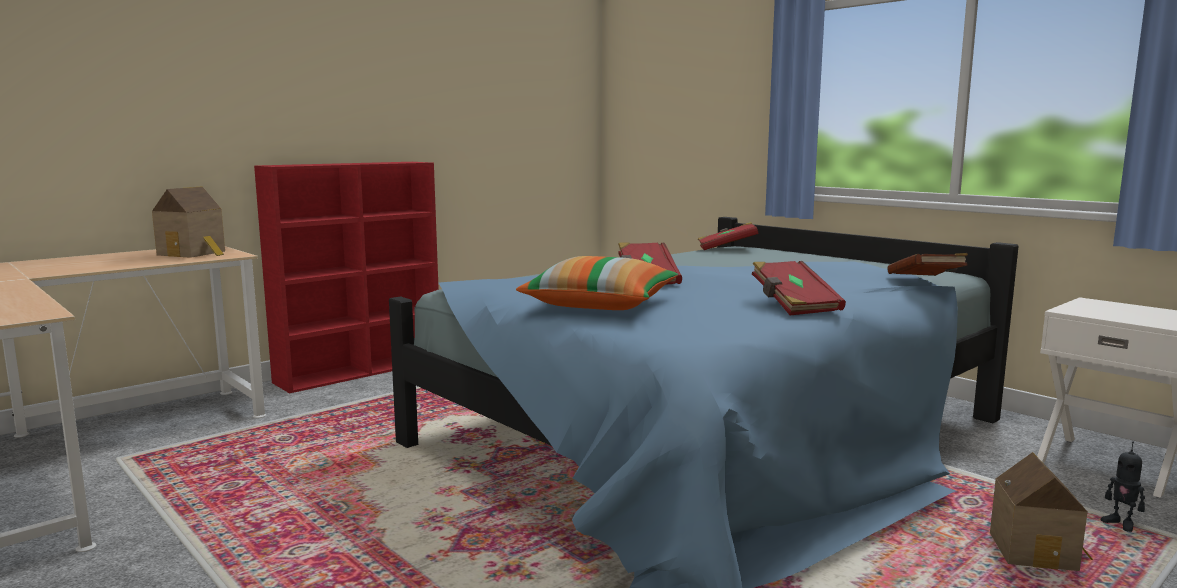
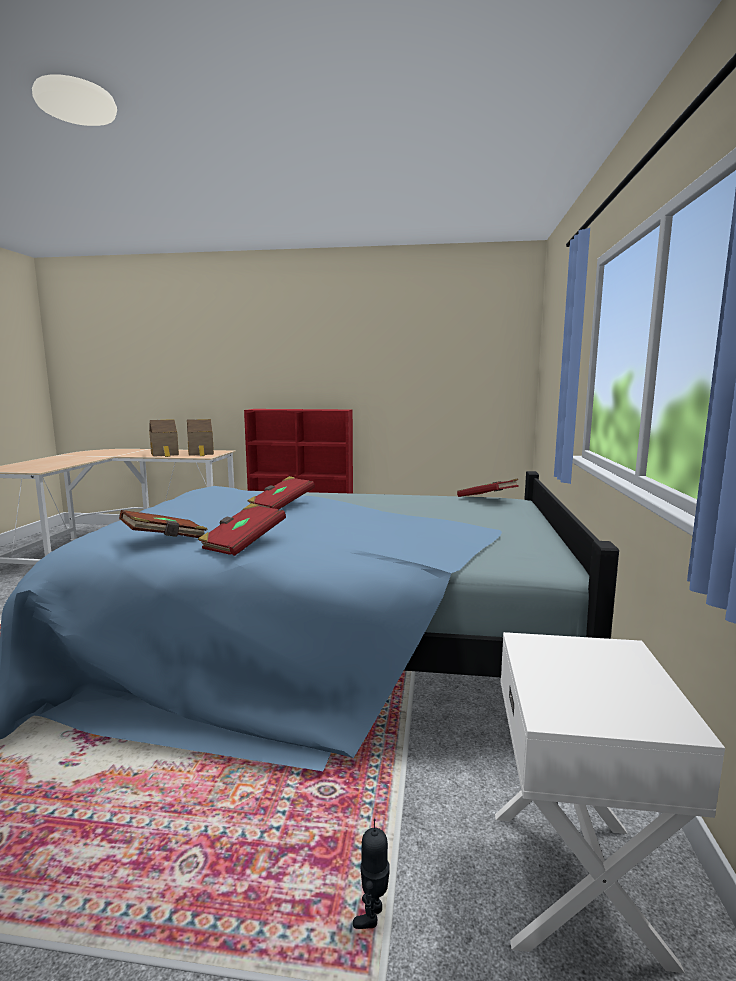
camera: 50 degrees right, 0 degrees up
(601, 305) = (180, 514): pillow -> none
(926, 281) = (442, 560): brown book -> brown book (165, 540)
(1036, 553) = (240, 858): toy house -> toy house (165, 454)

